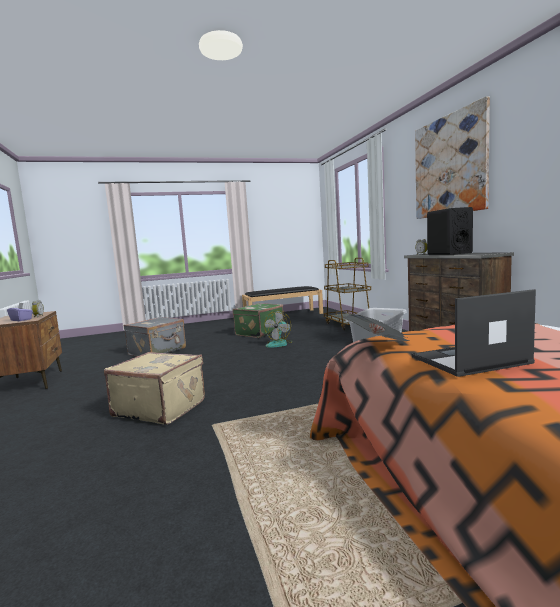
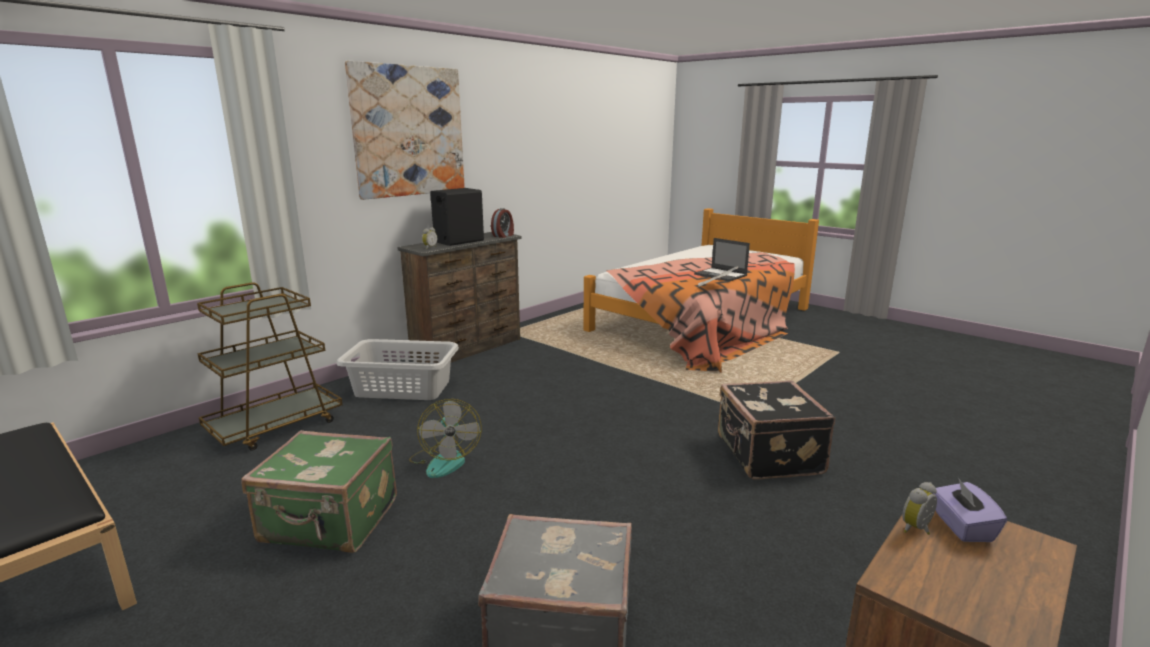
camera: 120 degrees left, 10 degrees up
(160, 408) = (767, 455): beige suitcase -> black suitcase
(279, 344) = (445, 460): fan -> fan turned 75 degrees clockwise
(478, 254) = (503, 235): none -> alarm clock

